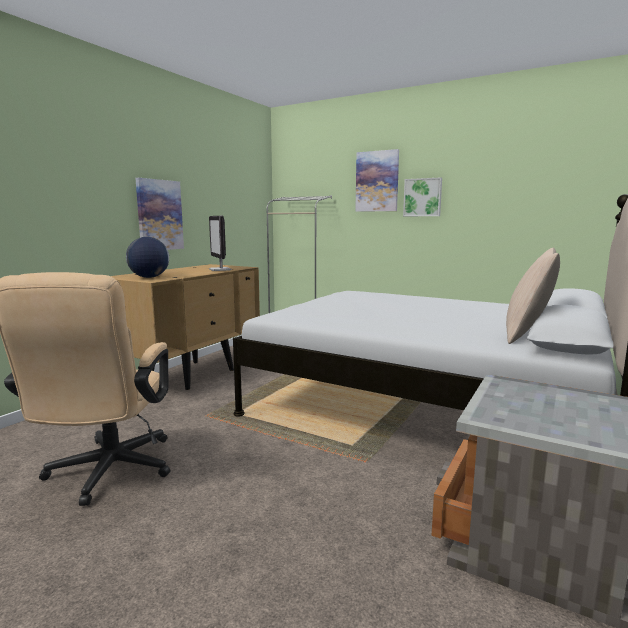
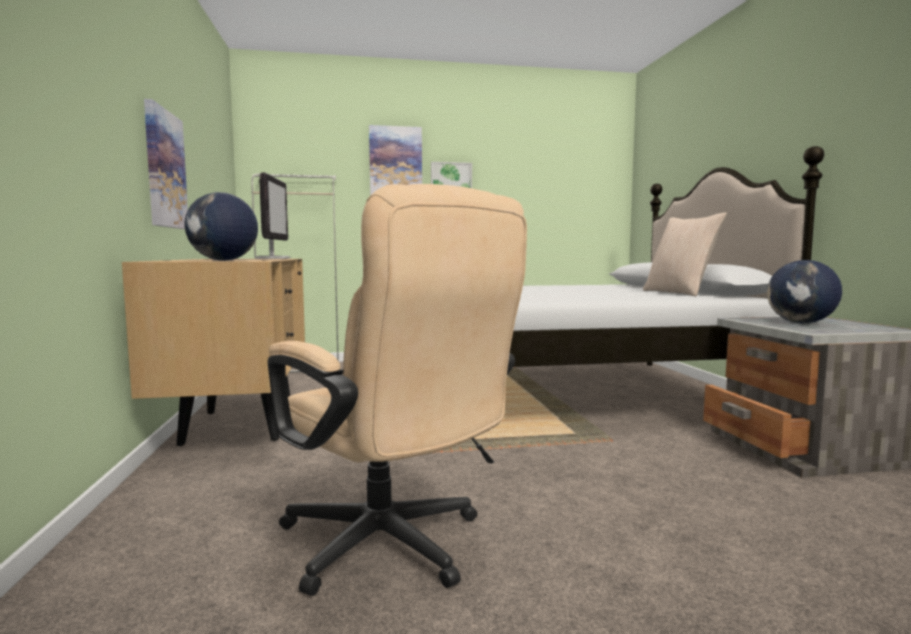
camera: 40 degrees left, 5 degrees down
(220, 270) = (273, 258): monitor -> monitor turned 120 degrees counterclockwise
(543, 403) = (801, 323): none -> globe

